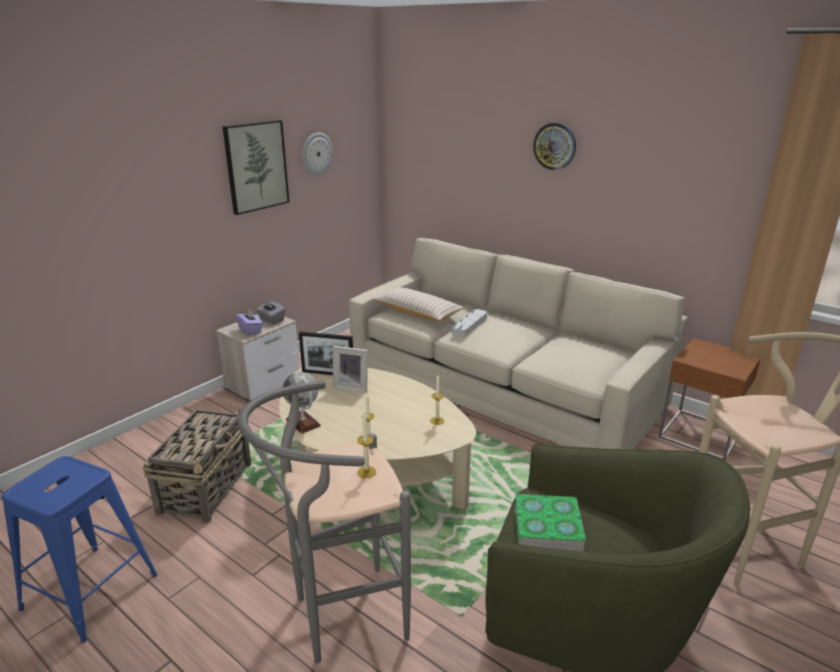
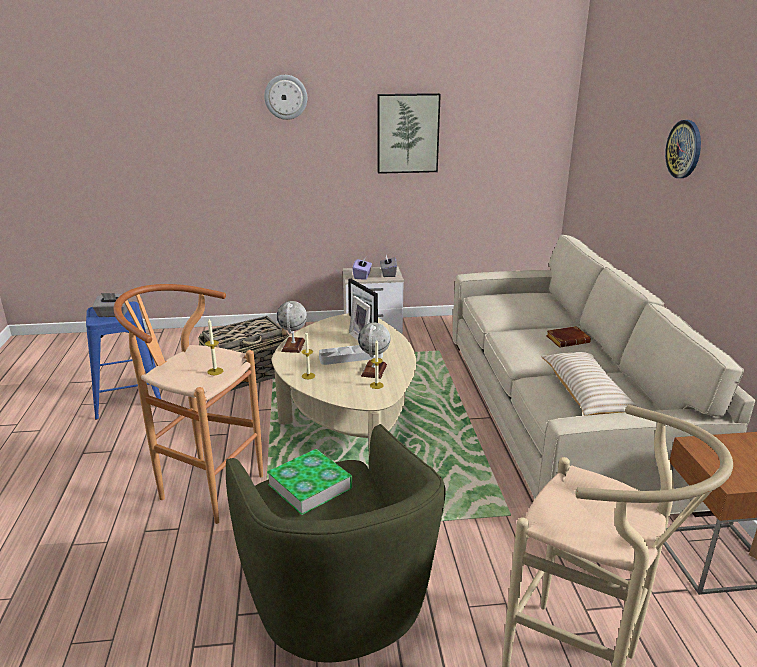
camera: 45 degrees right, 0 degrees up
(62, 485) = (113, 314): none -> grey tissue box
(317, 153) = (481, 130): wall clock -> wall clock (285, 97)
(339, 618) = (202, 486): grey stool -> brown stool
(412, 409) = (374, 370): none -> globe
(417, 312) = (505, 305): beige pillow -> beige pillow (586, 394)
(469, 325) = (531, 330): grey tray -> grey tray (351, 357)
(503, 323) = (567, 340): none -> brown book

